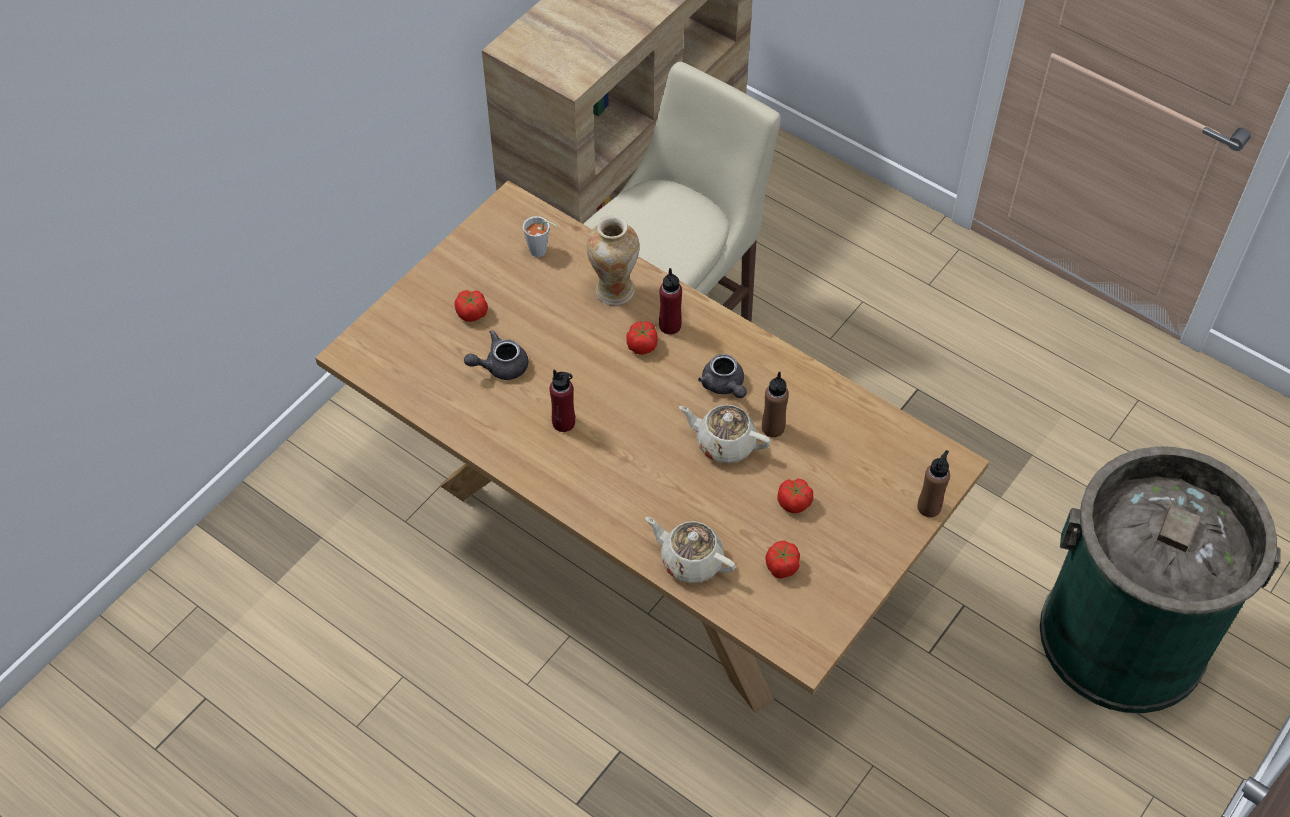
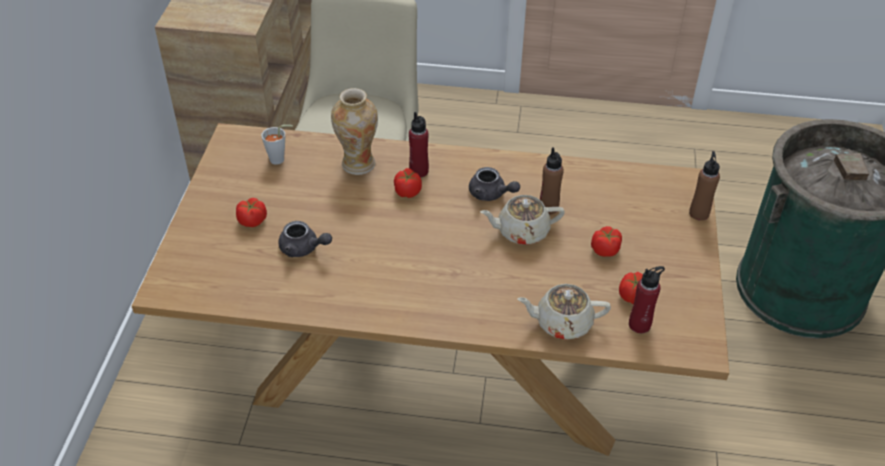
camera: 30 degrees left, 10 degrees down
(500, 366) = (303, 249): grey teapot -> grey teapot turned 105 degrees counterclockwise
(563, 422) = (386, 268): red bottle -> red bottle (639, 324)

